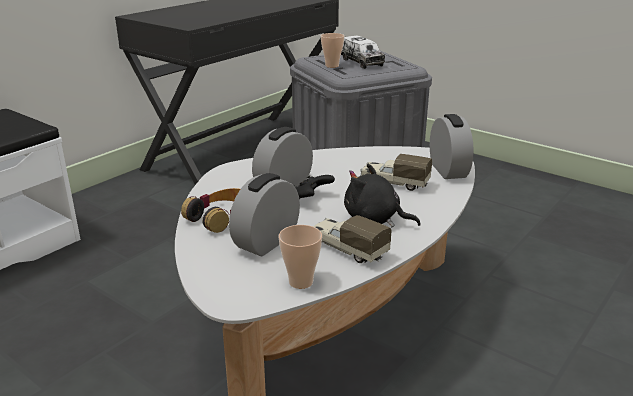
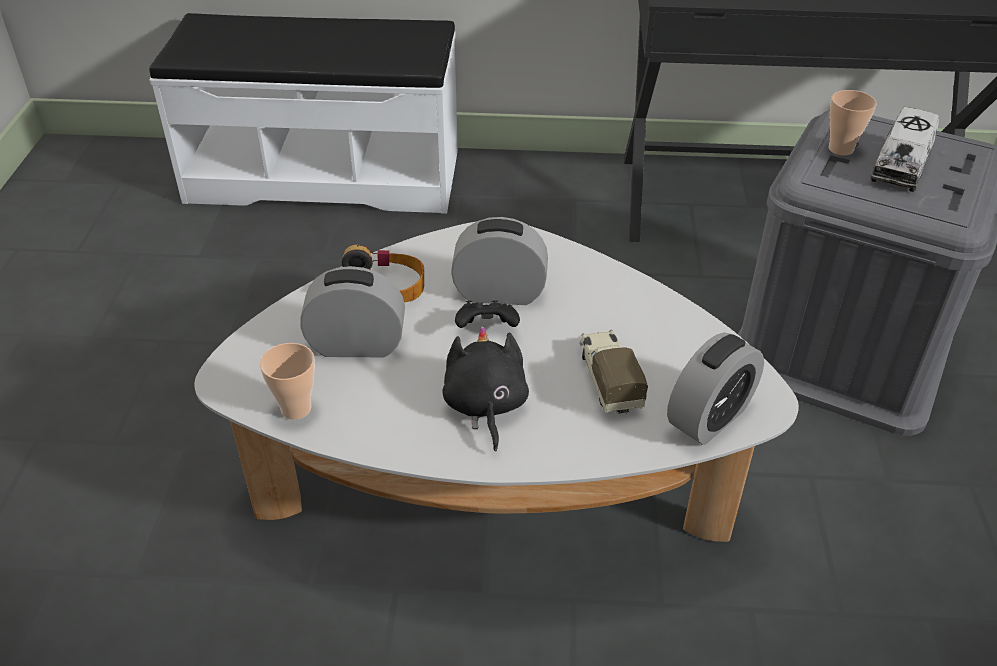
camera: 55 degrees right, 15 degrees up
(347, 248) = (394, 413): toy truck -> none

